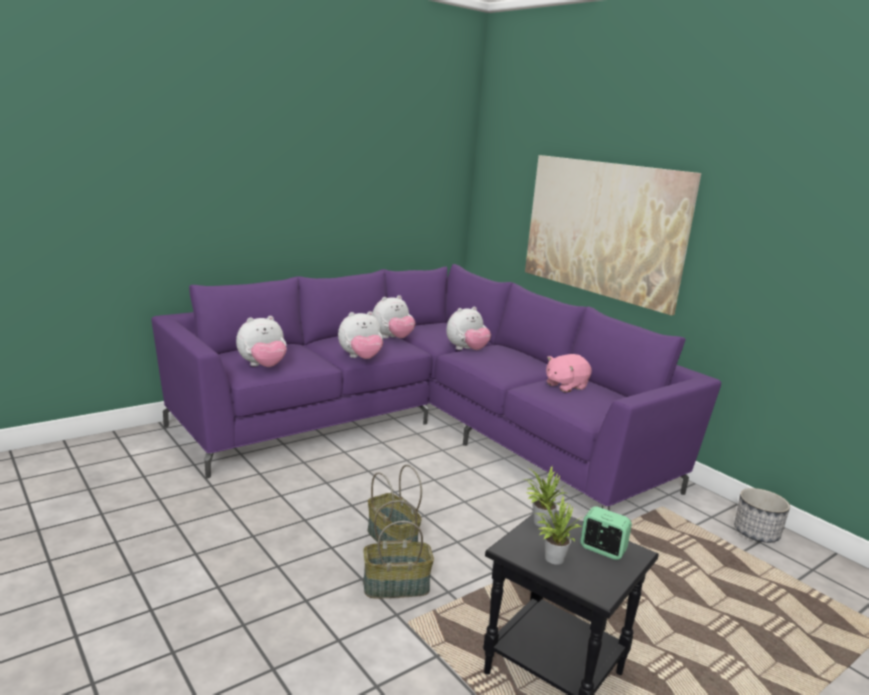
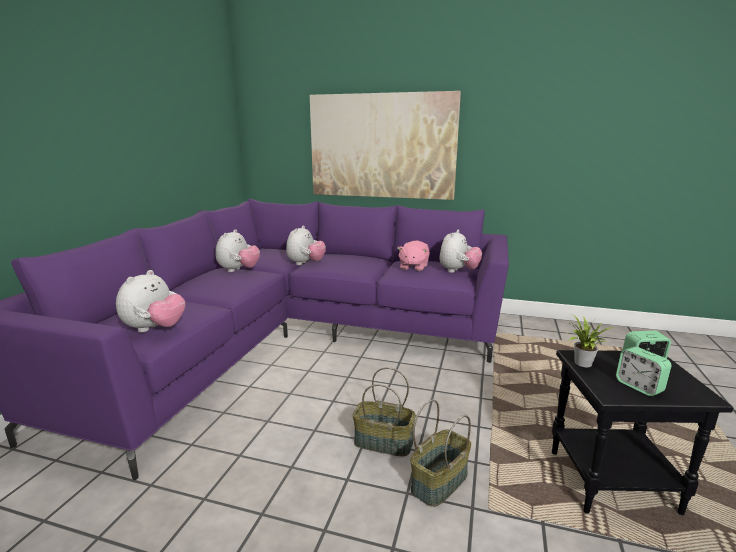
camera: 35 degrees left, 0 degrees up
(360, 358) = (238, 293): plush toy -> plush toy (458, 271)
(551, 558) = (639, 386): potted plant -> alarm clock
(756, 533) = (551, 327): planter -> none

